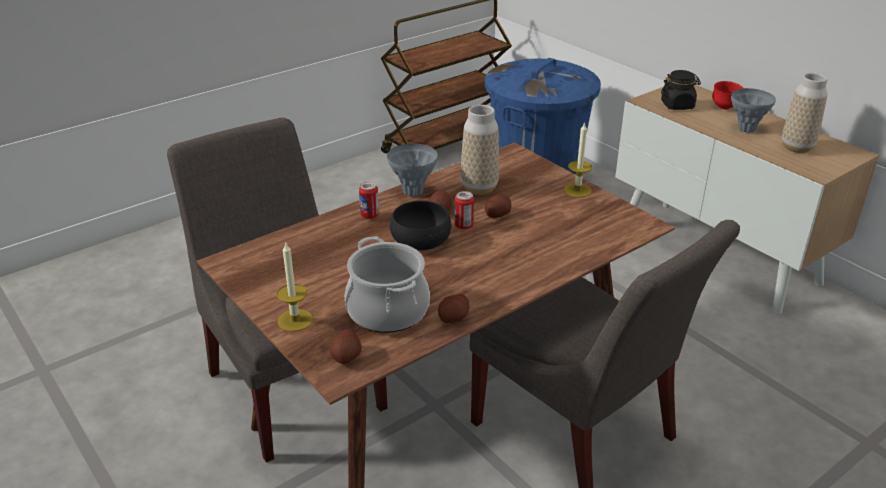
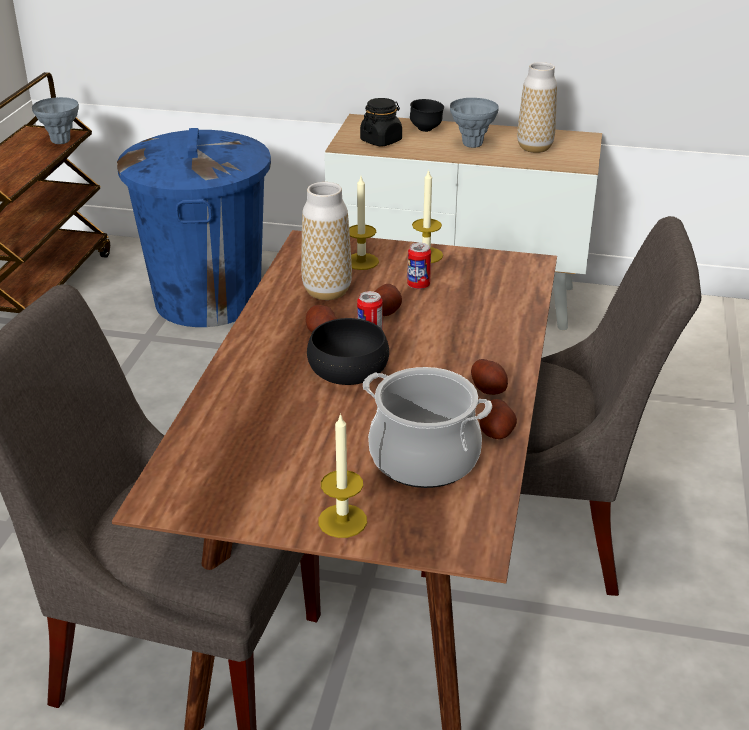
camera: 40 degrees left, 0 degrees up
(346, 357) = (454, 526): potato -> potato (489, 389)
(369, 216) = (252, 370): can -> can (418, 285)
(413, 192) = (262, 324): grey vase -> grey vase (61, 141)
(528, 178) = (361, 261): none -> candle
(724, 108) = (426, 130): red bowl -> black bowl

